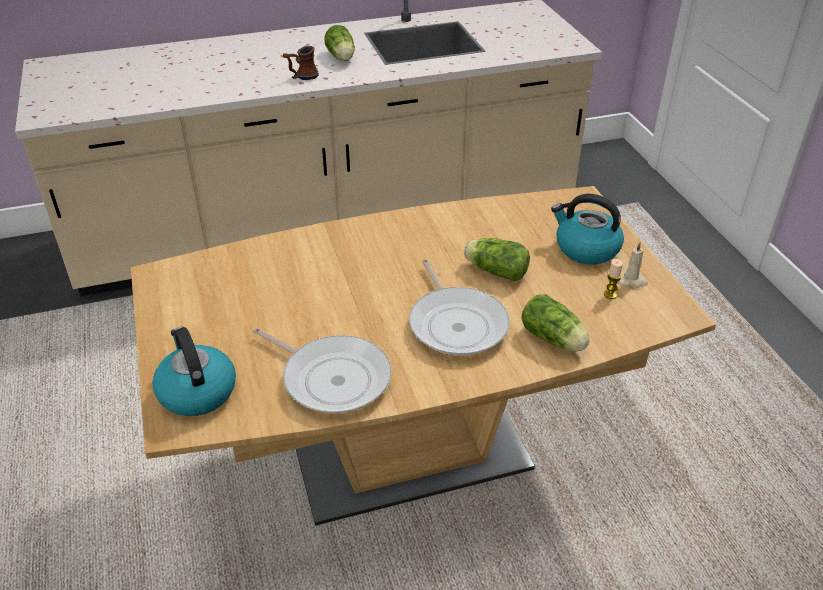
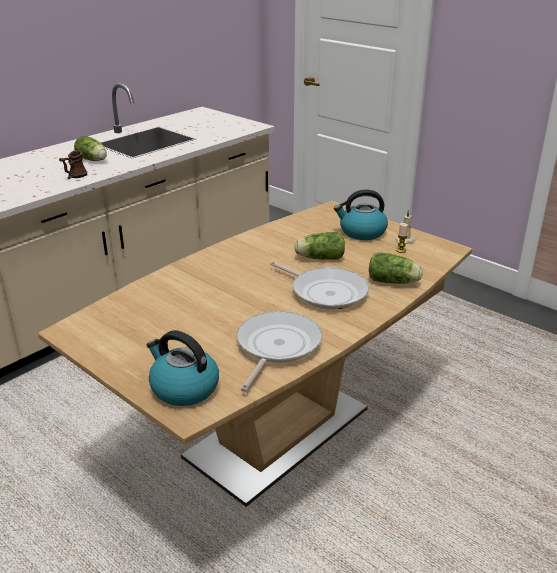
camera: 30 degrees left, 10 degrees down
(332, 378) = (276, 346): frying pan -> frying pan turned 75 degrees counterclockwise

